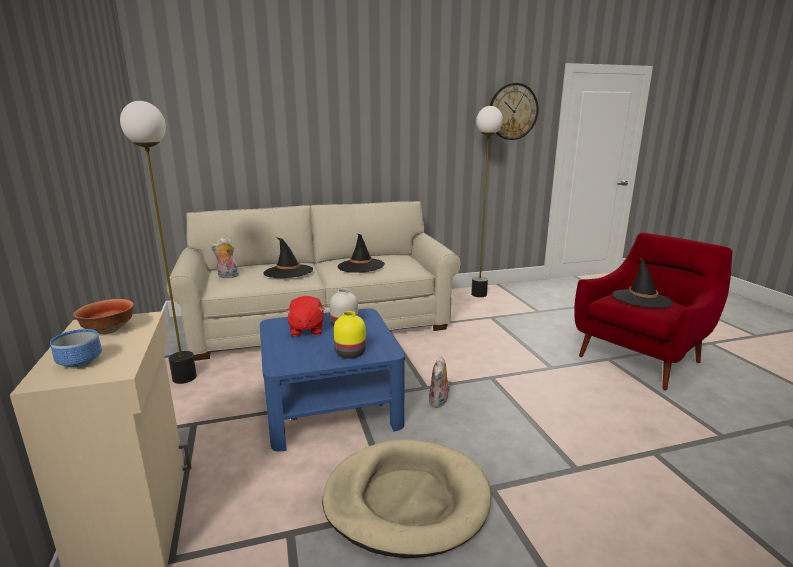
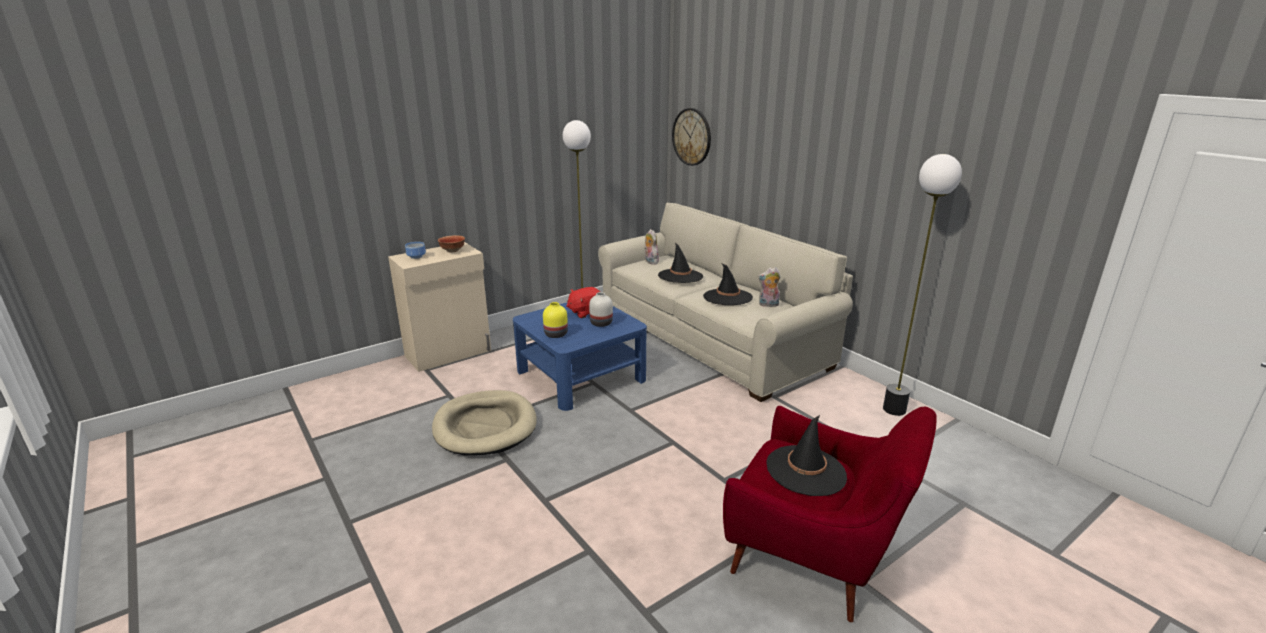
camera: 70 degrees right, 5 degrees up
(439, 402) = (610, 421): plush toy -> plush toy (768, 305)
(513, 111) = (1024, 167): wall clock -> wall clock (692, 137)

